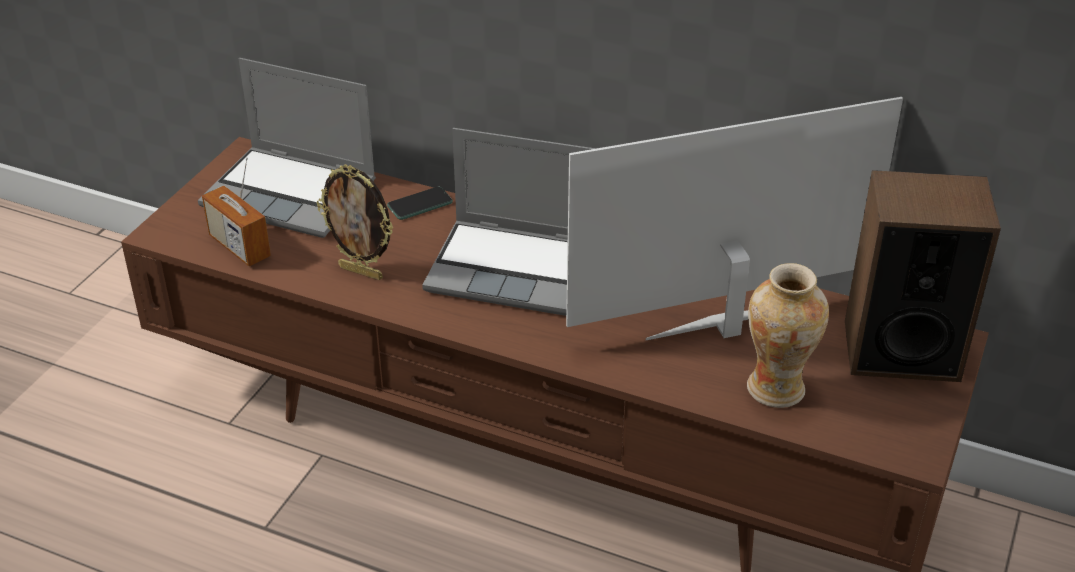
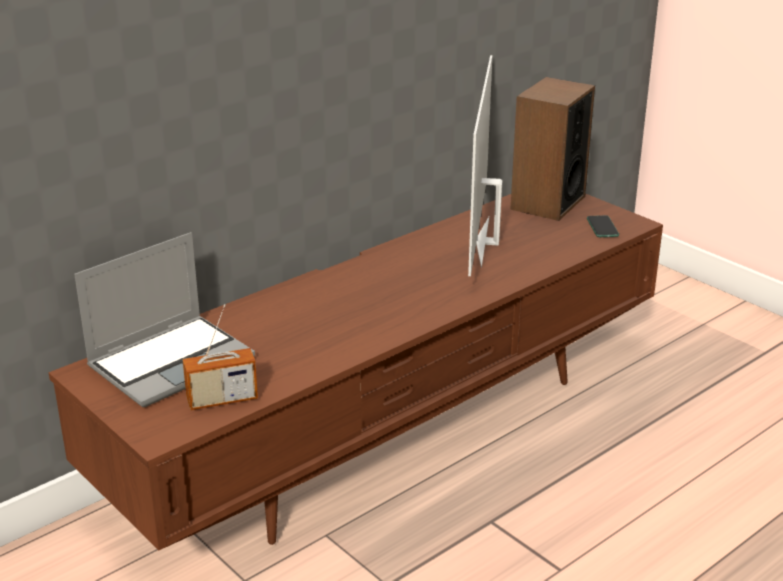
camera: 65 degrees left, 10 degrees down
(362, 272) = (312, 351): picture frame -> none
(420, 204) = (249, 311): phone -> phone (602, 227)
(516, 269) = (367, 292): laptop -> none
(776, 389) = (556, 243): vase -> none

